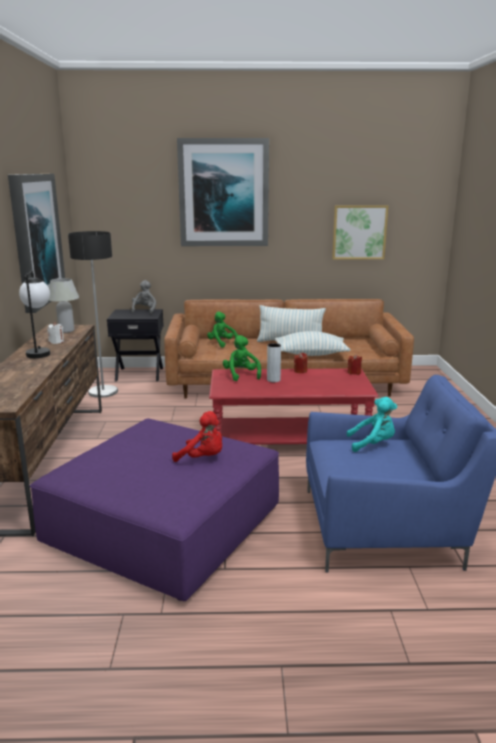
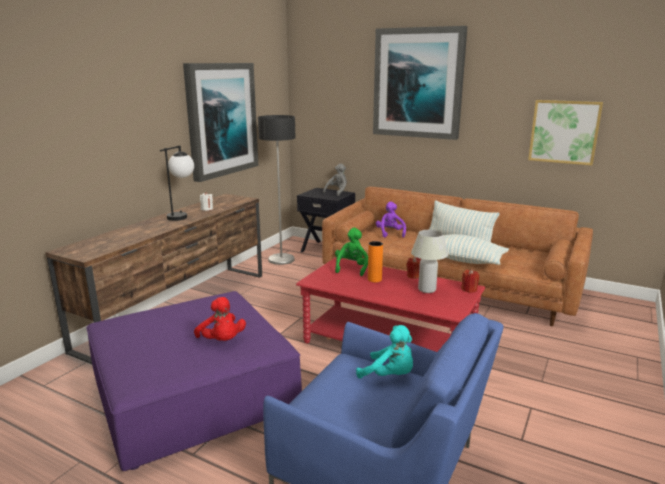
camera: 30 degrees right, 0 degrees up
(66, 331) = (229, 201): white table lamp -> white table lamp (427, 289)
(222, 343) = (390, 233): green plush toy -> purple plush toy
(273, 380) = (374, 279): grey vase -> orange vase

